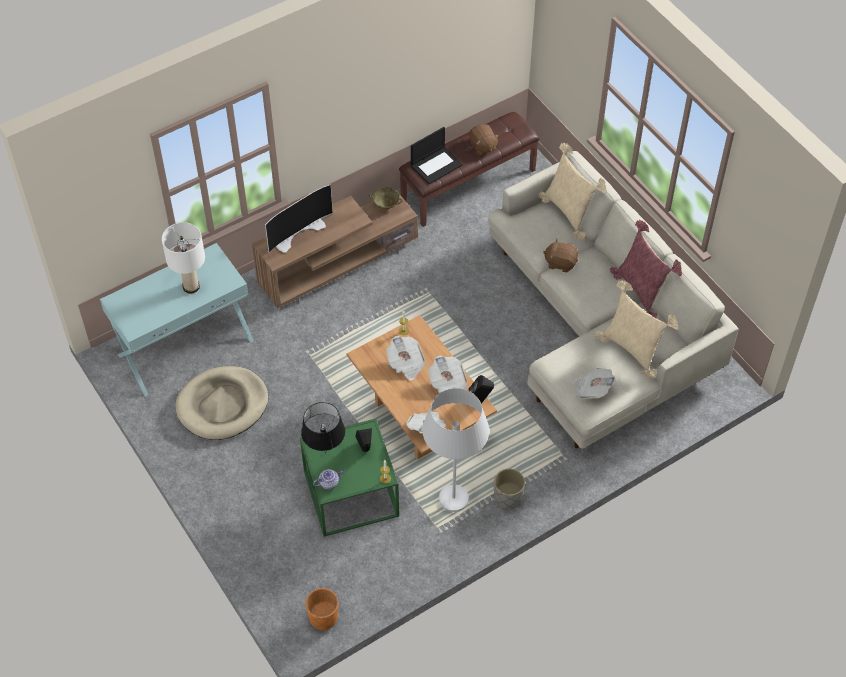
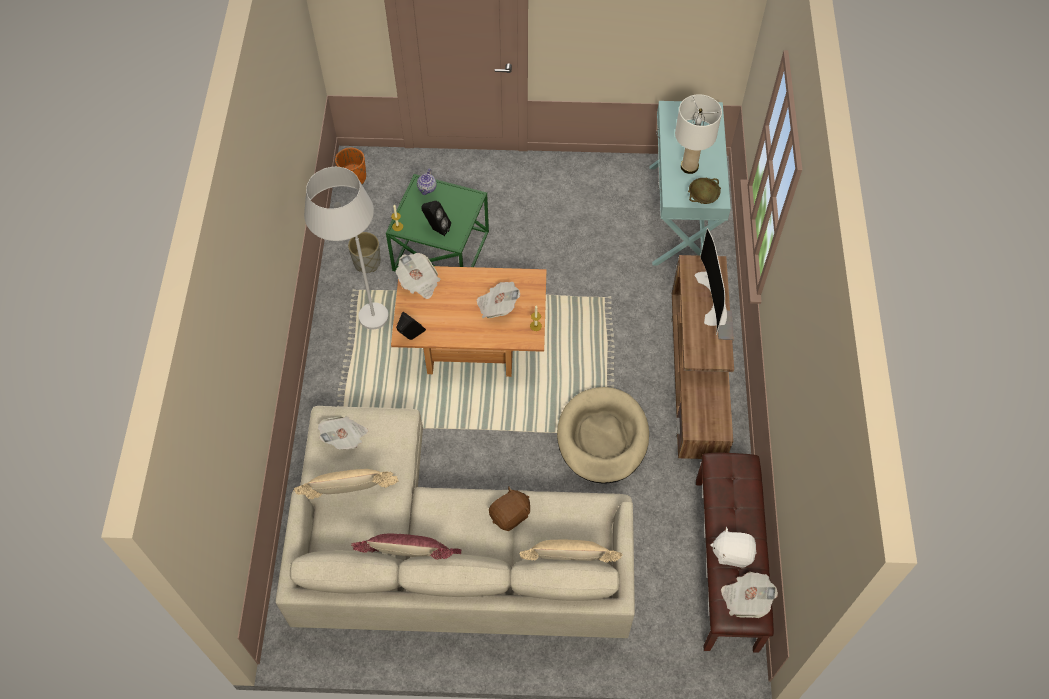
camera: 125 degrees right, 5 degrees up
(222, 405) = (599, 211): beige dog bed -> beige dog bed (602, 437)
(325, 453) = (458, 201): black table lamp -> none
(386, 204) = (717, 419): beige bowl -> beige bowl (702, 198)
(436, 165) = (734, 487): laptop -> none
(448, 384) = (449, 325): newspaper -> newspaper (745, 599)
(482, 146) = (732, 553): brown plush toy -> white plush toy
(507, 498) = (339, 356): grey planter -> grey planter (367, 262)

